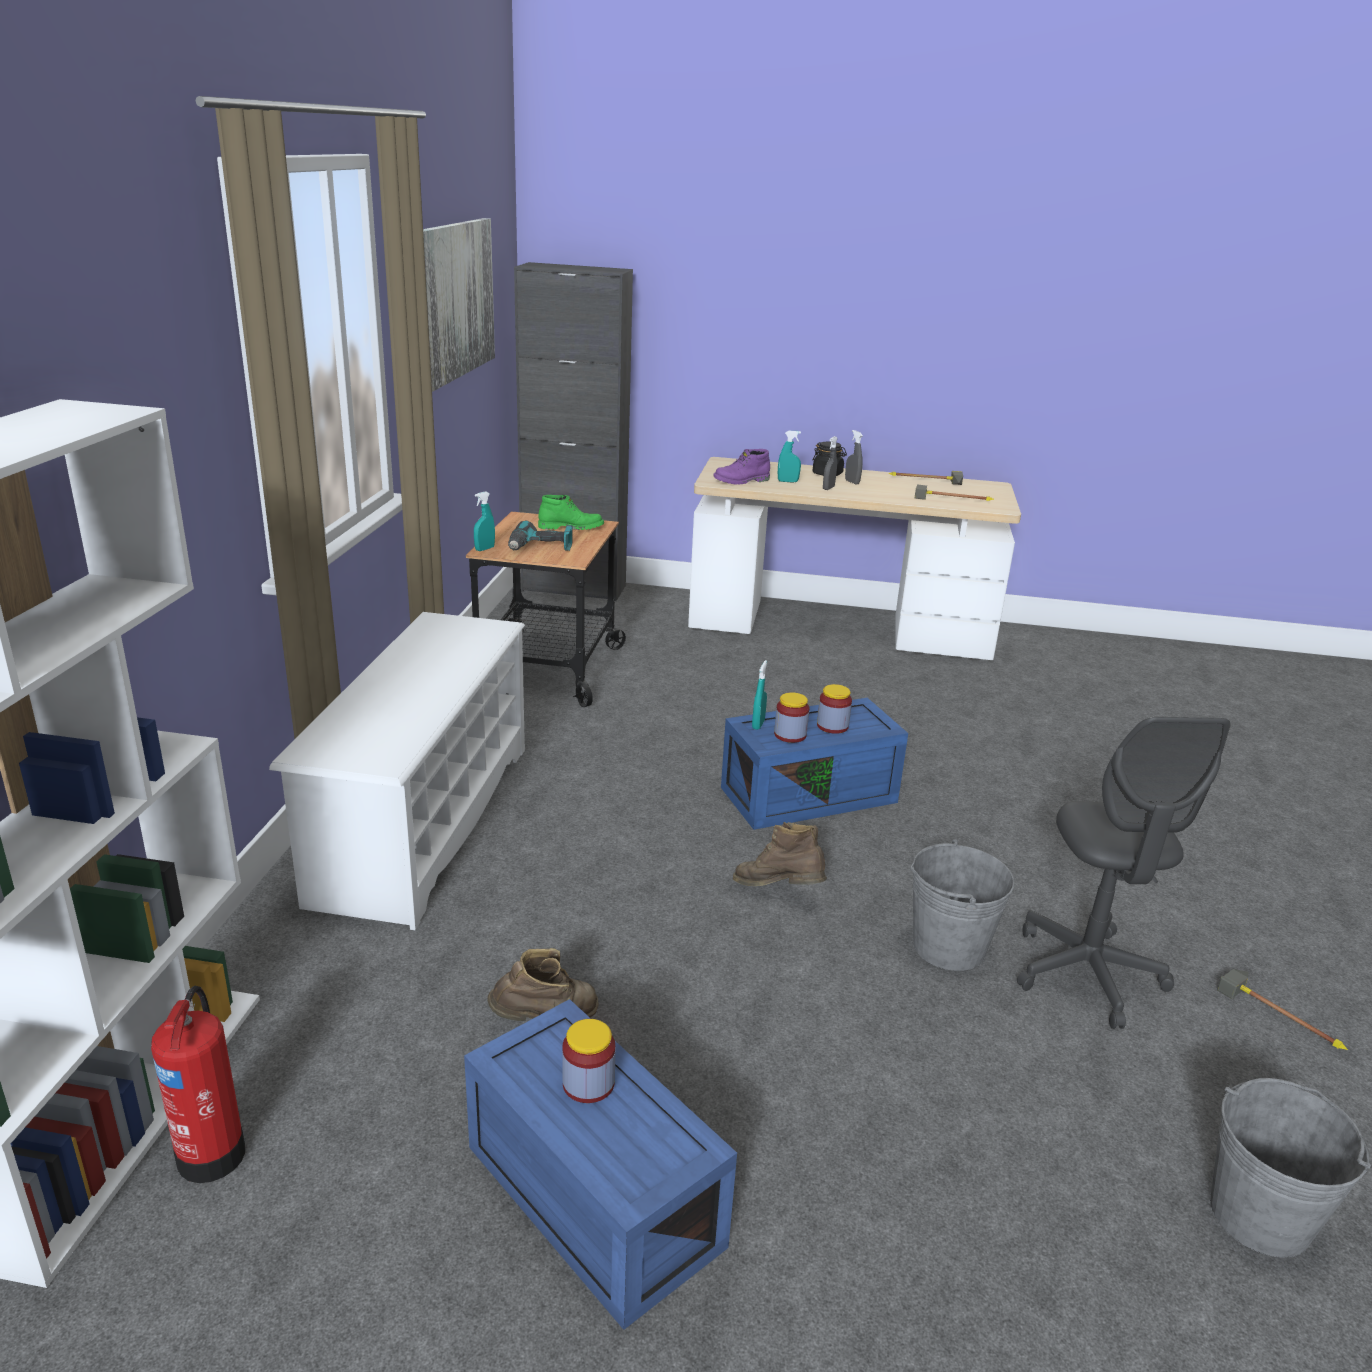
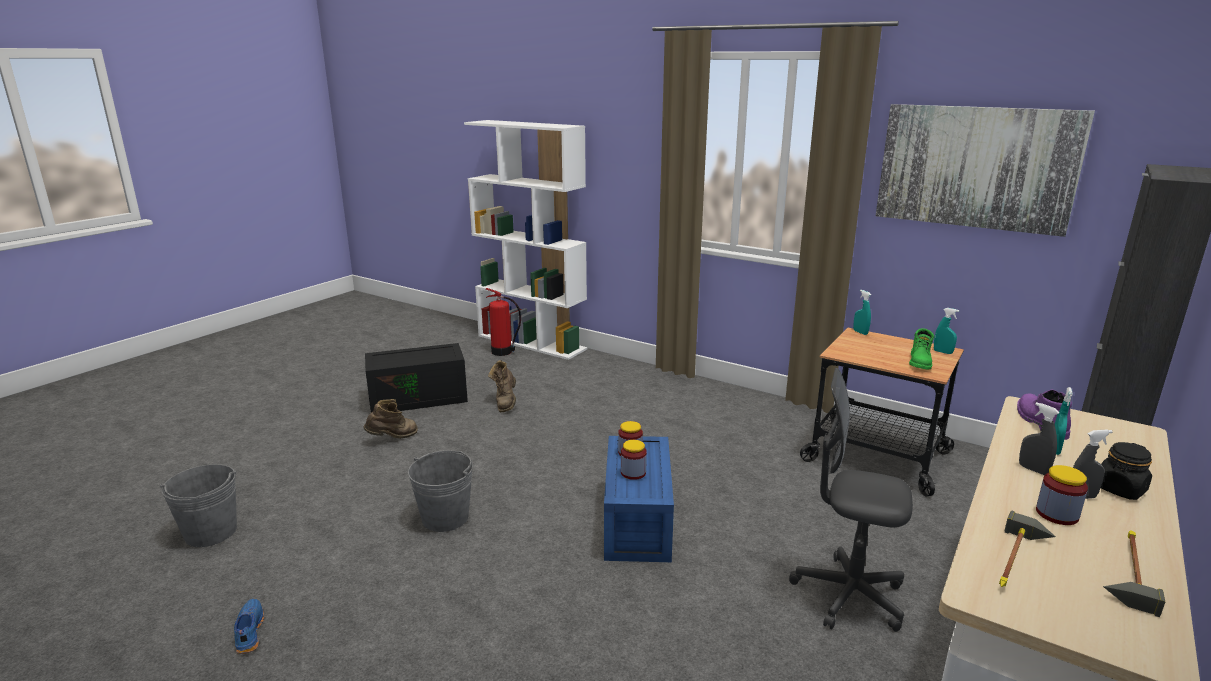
camera: 115 degrees right, 5 degrees down
(424, 821) = (675, 396): white shoe rack -> none
(540, 548) = (863, 347): power drill -> none
(587, 1195) = (419, 397): blue storage box -> black storage box
(588, 1083) = (422, 356): jar -> jar (1057, 514)
(758, 724) = (651, 445): turquoise spray bottle -> turquoise spray bottle (943, 352)
(778, 891) = (541, 477): brown boot -> brown boot (393, 438)
(1087, 974) = (372, 561): grey office chair -> grey office chair (848, 595)
(1285, 1016) = (248, 632): hammer -> blue shoe

